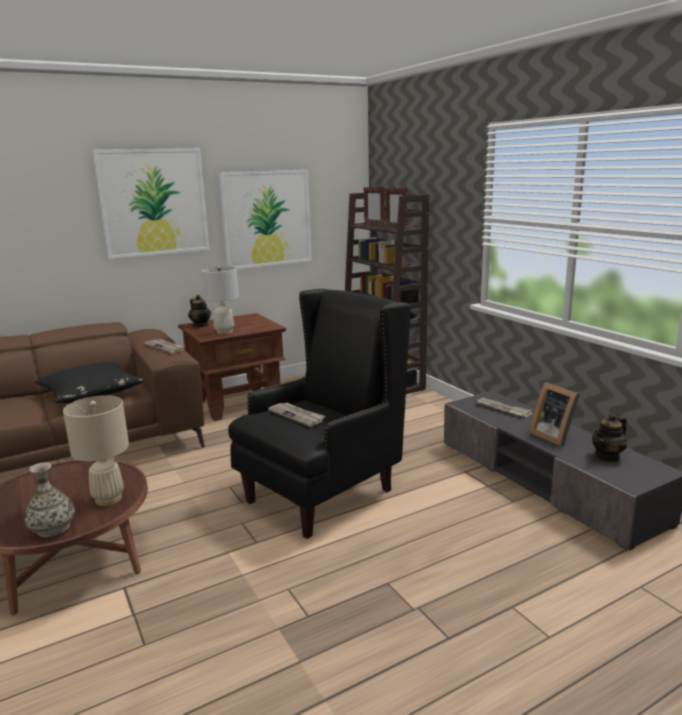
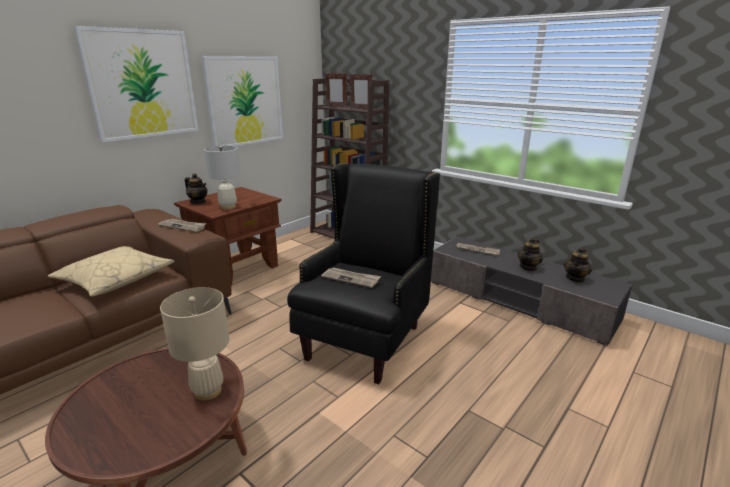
camera: 20 degrees left, 5 degrees up
(53, 528) = (169, 438): vase -> none
(91, 393) = (115, 279): black pillow -> beige pillow
(553, 436) = (528, 267): picture frame -> teapot

